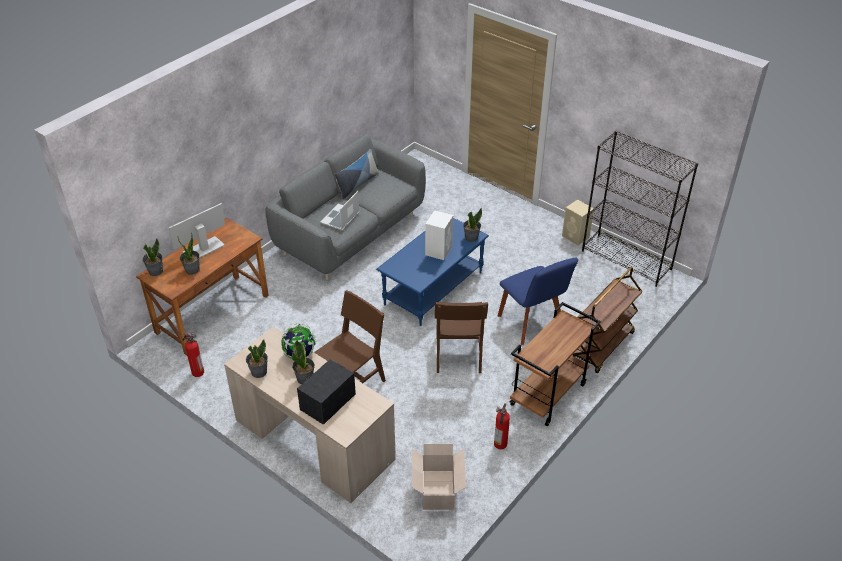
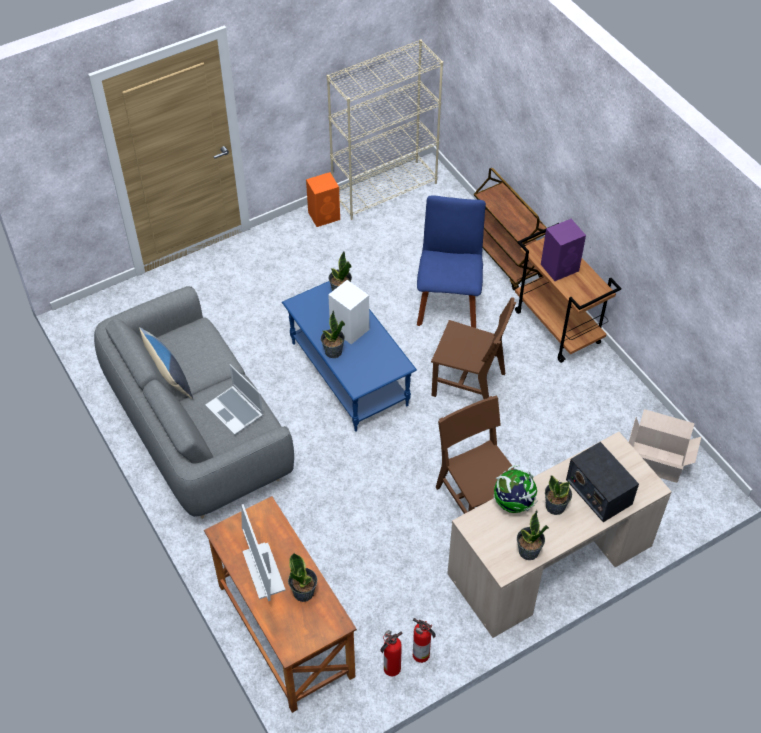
camera: 70 degrees left, 10 degrees up
(155, 271) = (286, 640): potted plant -> potted plant (333, 351)
(500, 444) = (611, 390): fire extinguisher -> fire extinguisher (422, 655)
(532, 324) = (448, 303): blue chair -> blue chair turned 75 degrees counterclockwise
(556, 337) = (560, 267): none -> purple speaker
(576, 237) = (325, 215): beige speaker -> orange speaker
(627, 260) = (385, 189): black bookcase -> beige bookcase

